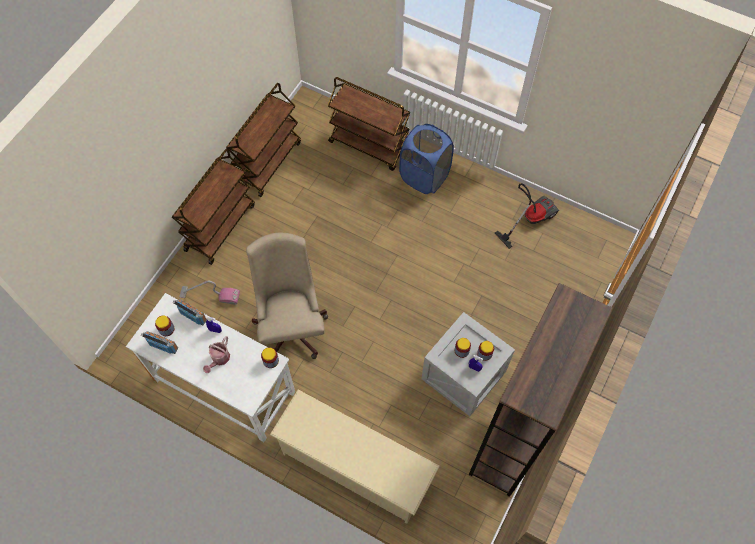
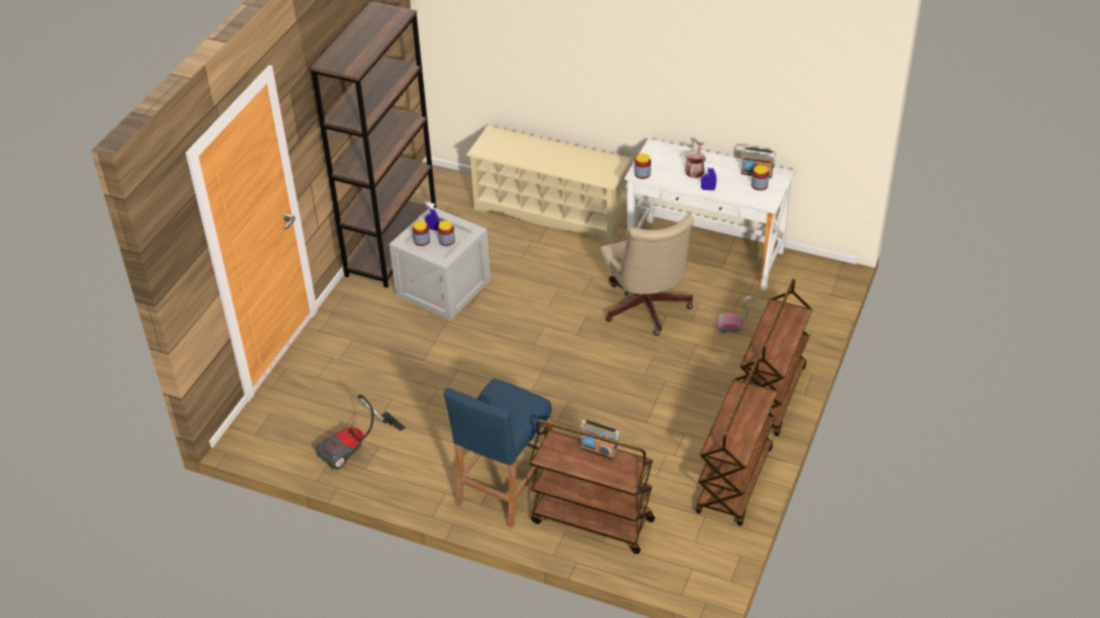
camera: 175 degrees right, 20 degrees down
(193, 316) = (736, 197): radio -> radio (599, 450)
(424, 177) = (504, 486): blue laundry basket -> blue stool

